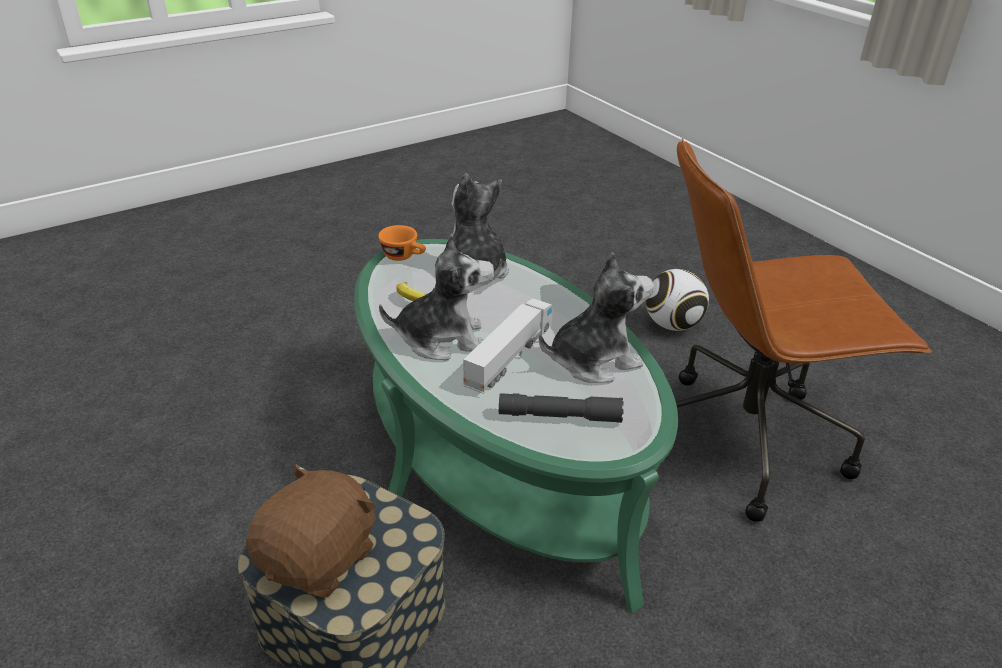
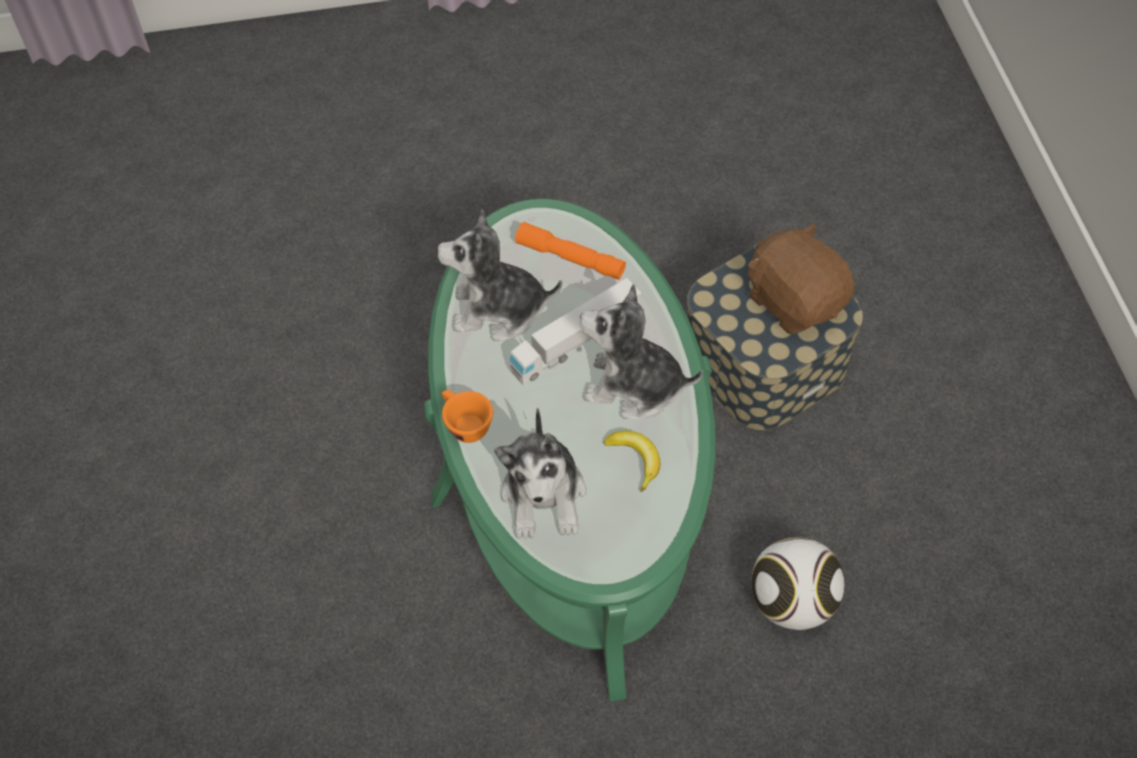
camera: 155 degrees left, 20 degrees up
(320, 559) = (795, 301): brown plush toy -> brown plush toy turned 90 degrees clockwise
(404, 256) = (622, 555): orange cup -> orange cup (464, 424)
(559, 416) = (570, 258): grey flashlight -> orange flashlight
(672, 325) = (220, 622): football -> football (792, 602)
(747, 440) = (297, 413): brown office chair -> none

